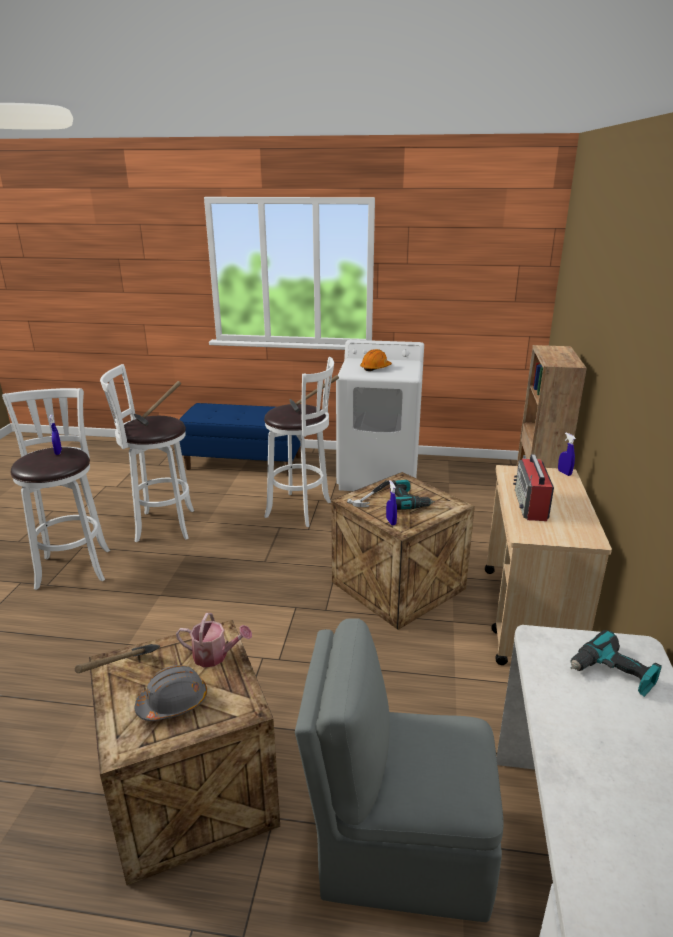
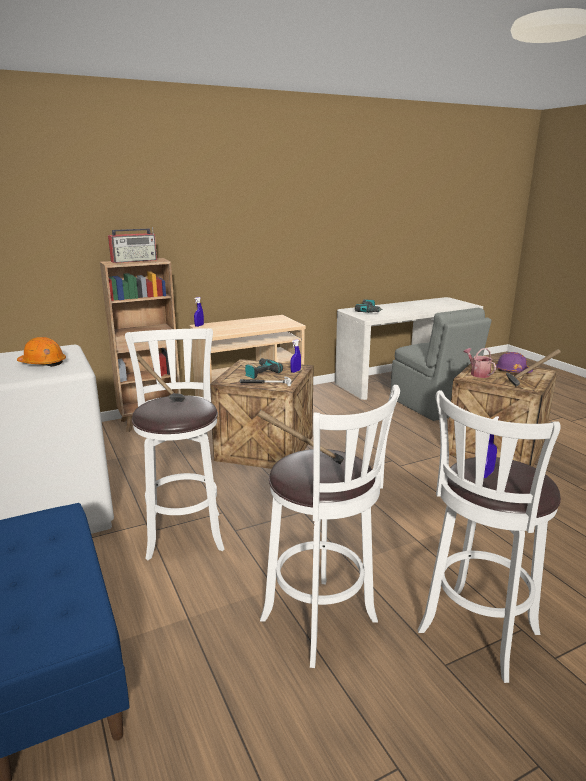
camera: 125 degrees left, 5 degrees down
(173, 703) = (512, 371): grey hard hat -> purple hard hat
(531, 505) = (257, 326): radio -> radio (134, 260)

